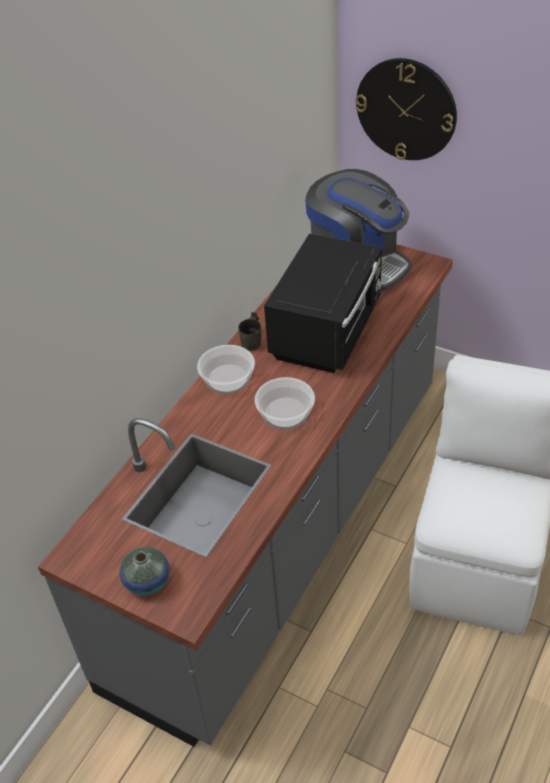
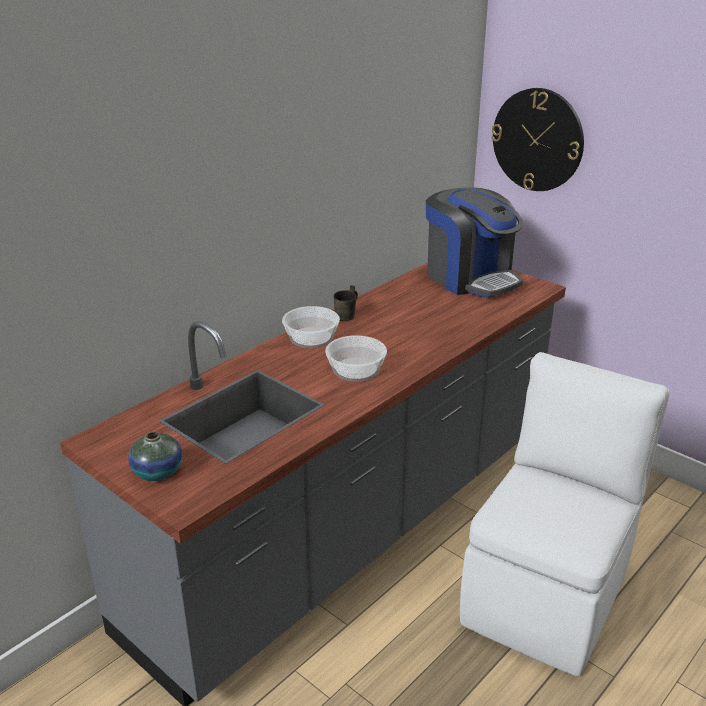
camera: 10 degrees right, 15 degrees down
(328, 331) = (422, 318): black microwave -> none

